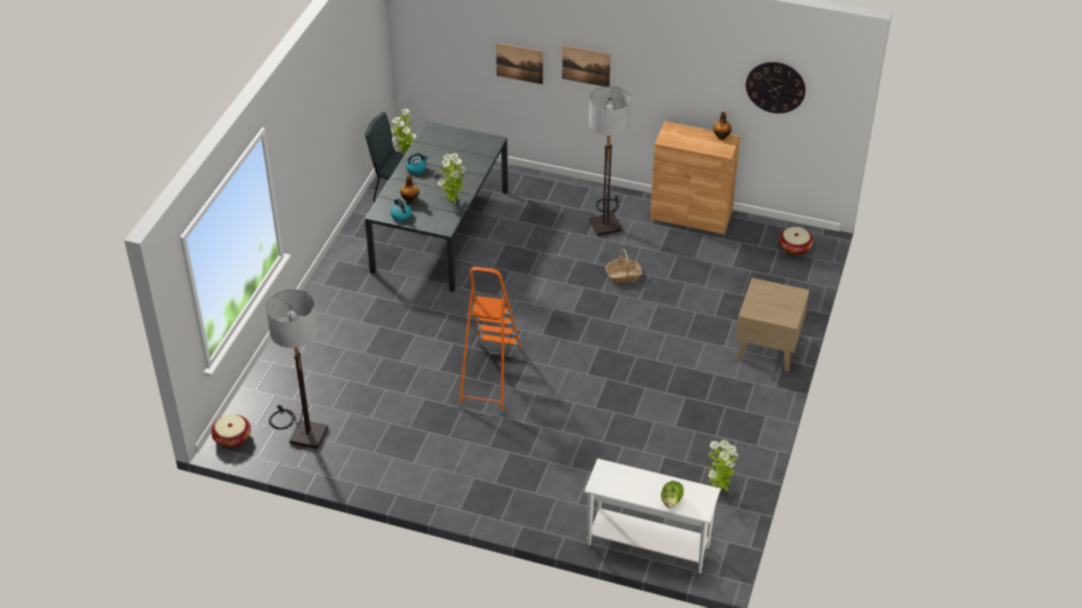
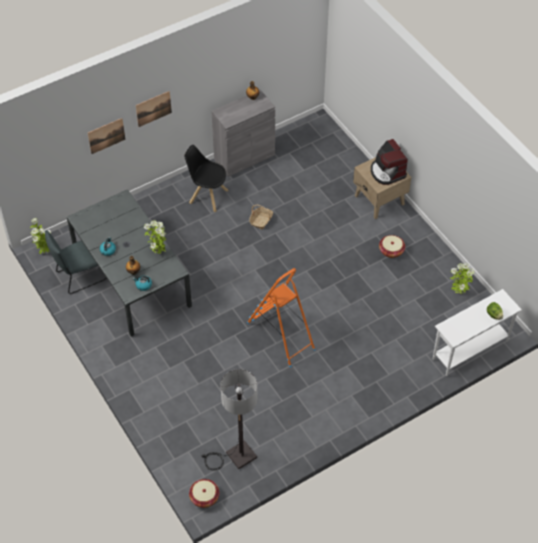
camera: 50 degrees left, 10 degrees up
(606, 220) = (207, 196): floor lamp -> black chair
(691, 215) = (244, 157): brown cabinet -> grey cabinet
(775, 87) = (277, 46): wall clock -> none
(778, 306) = (387, 172): none -> coffee machine
(794, 248) = (317, 134): basket -> basket (391, 251)

